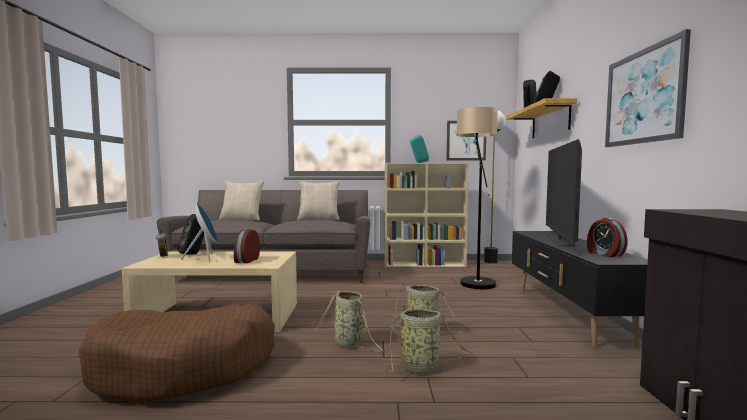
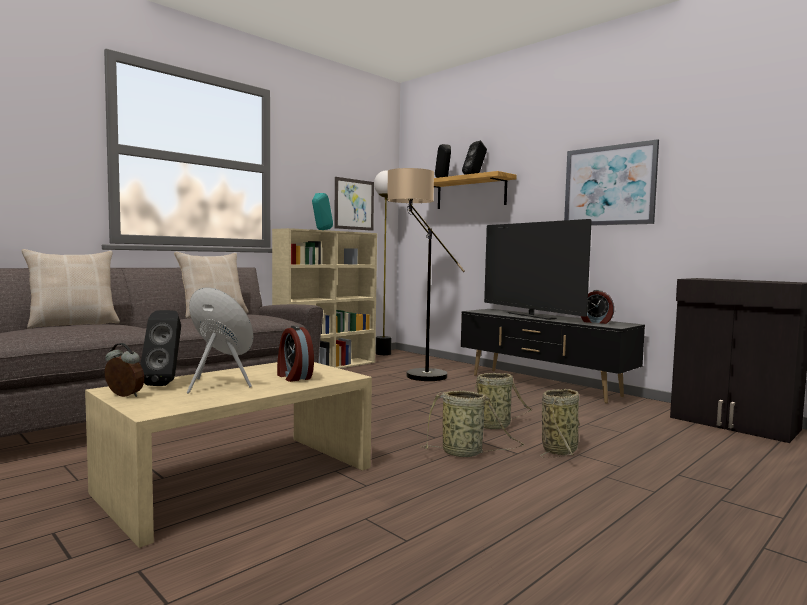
camera: 45 degrees left, 0 degrees up
(185, 367) = (376, 536): brown dog bed -> none

